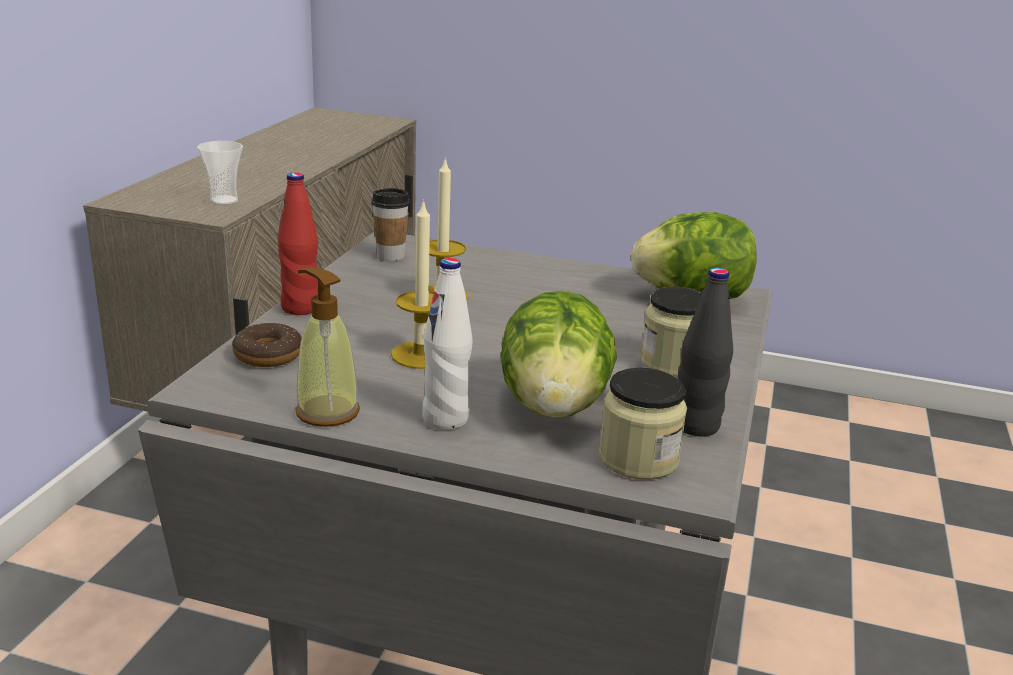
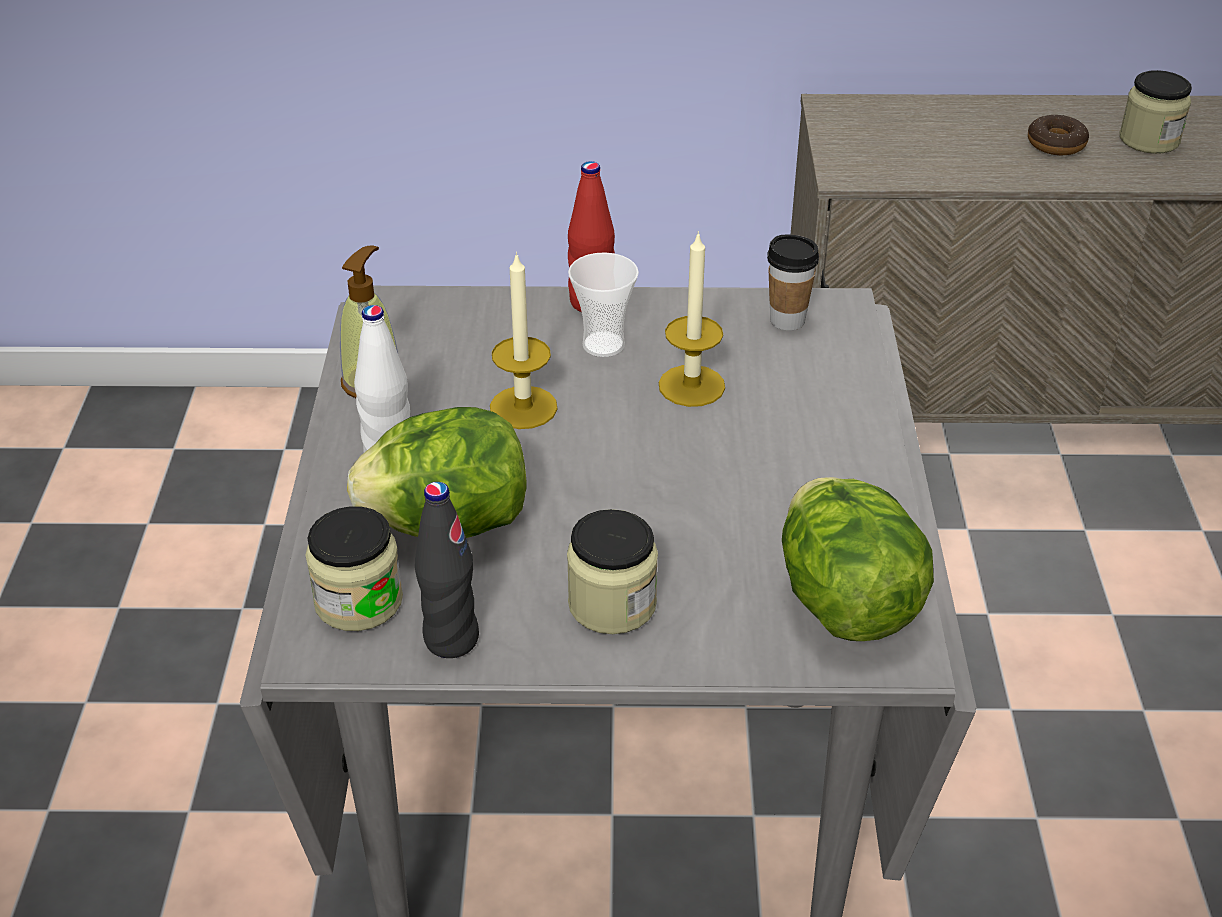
camera: 75 degrees right, 15 degrees up
(224, 200) = (901, 163): cup -> cup (603, 345)
(268, 355) = (470, 317): donut -> donut (1056, 144)
(285, 150) = (1149, 140): none -> jar

